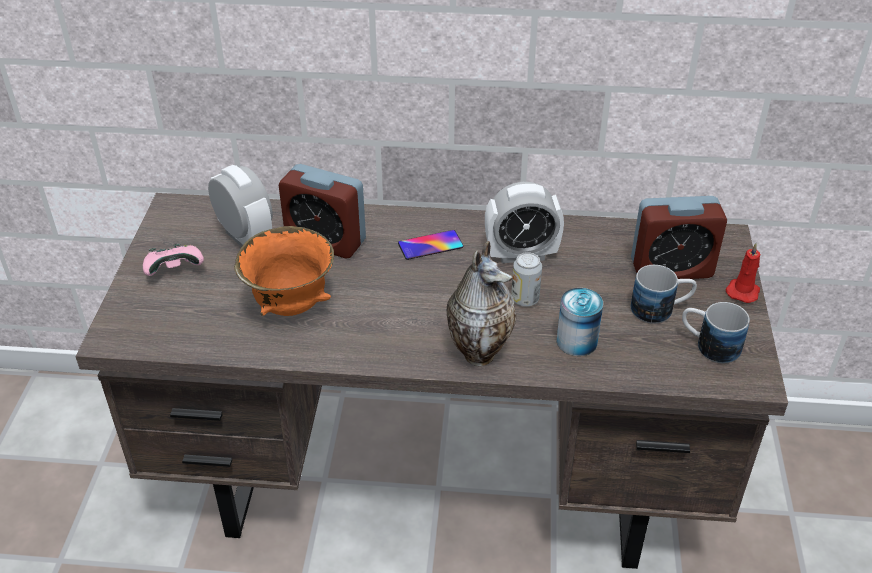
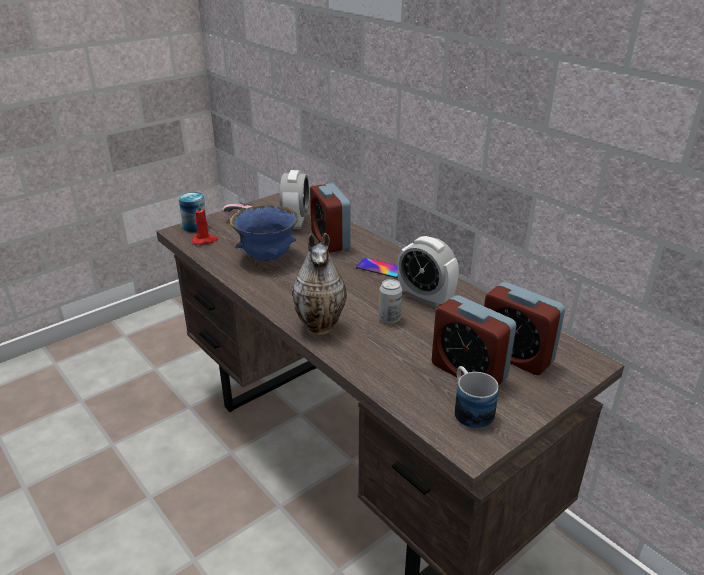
camera: 45 degrees right, 10 degrees down
(290, 305) = (267, 257): orange bowl -> blue bowl
(576, 341) = (384, 355): can -> can (195, 226)
(660, 310) = (468, 372): mug -> alarm clock
(743, 291) = (551, 397): red candle -> red candle (205, 240)

